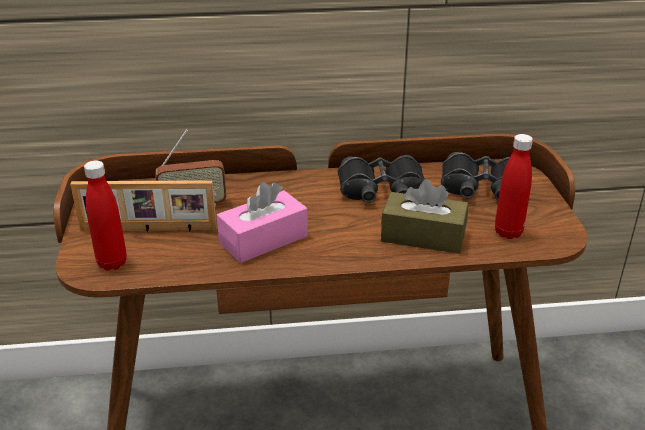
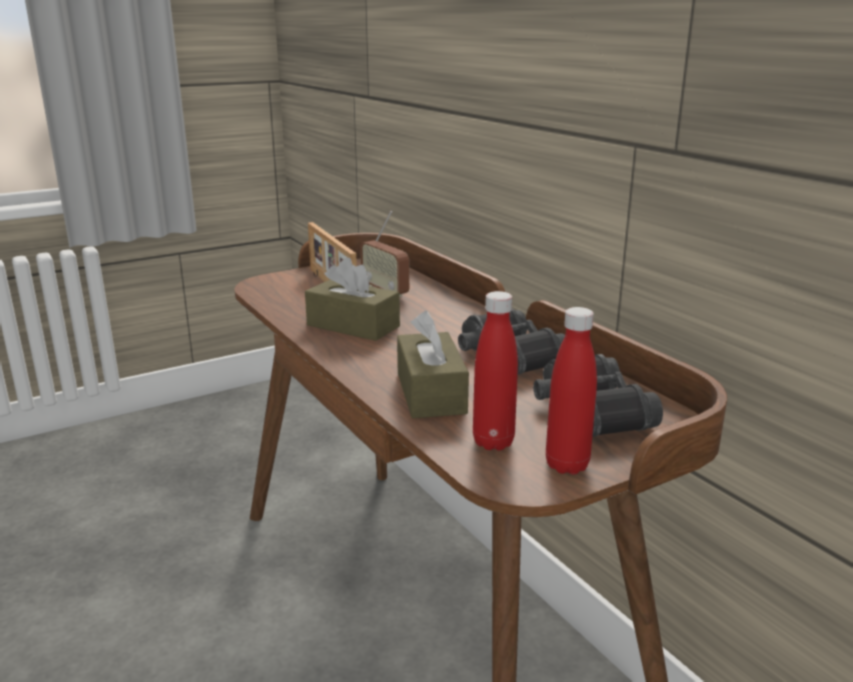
camera: 65 degrees right, 10 degrees down
(112, 263) = (274, 287): red bottle -> red bottle (567, 465)
(263, 240) = (353, 326): pink tissue box -> brown tissue box

